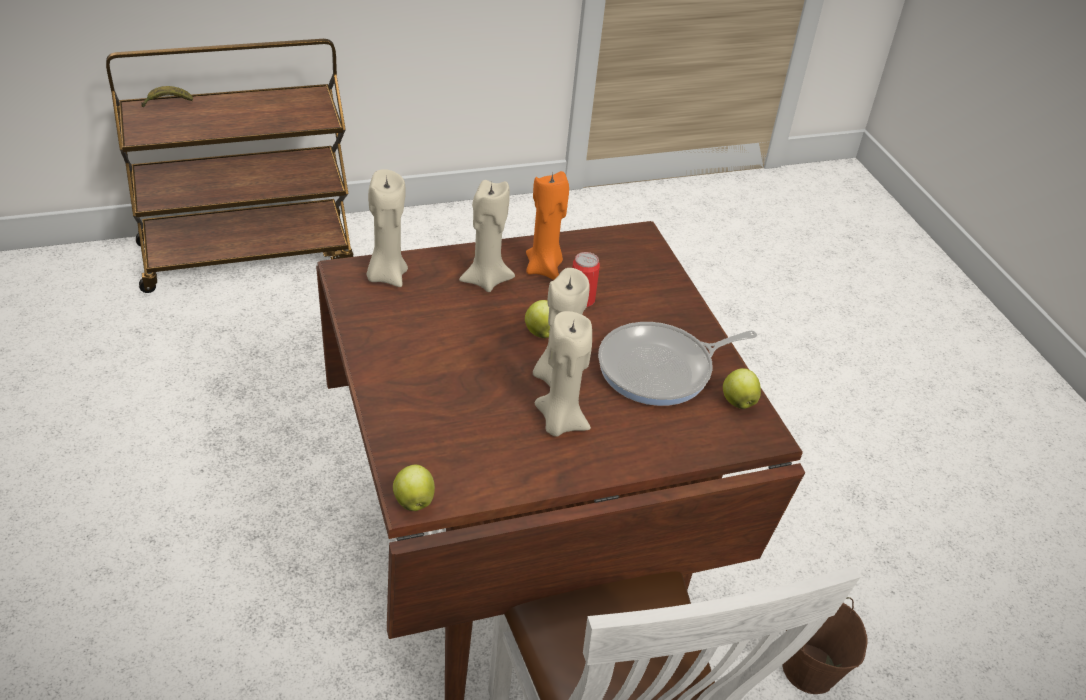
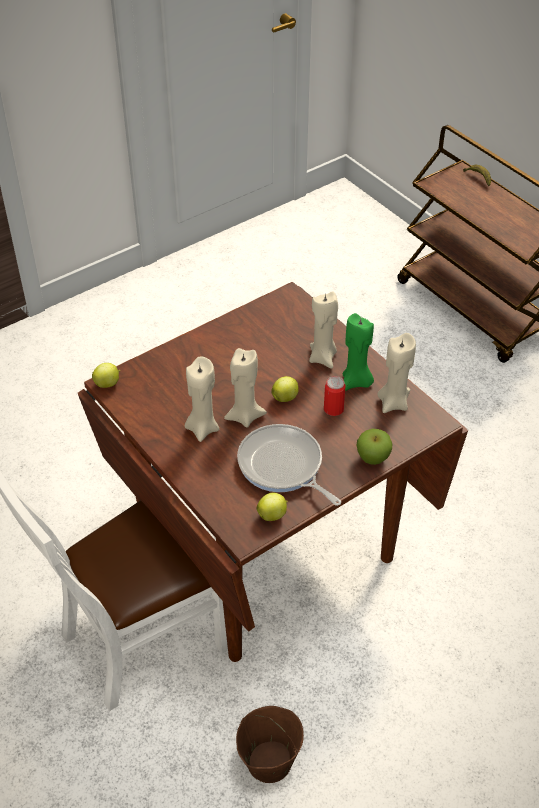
camera: 75 degrees right, 5 degrees up
(386, 275) = (296, 313): beige candle -> beige candle (393, 403)
(544, 268) = (356, 382): orange candle -> green candle
(675, 296) = (373, 458): none -> apple

